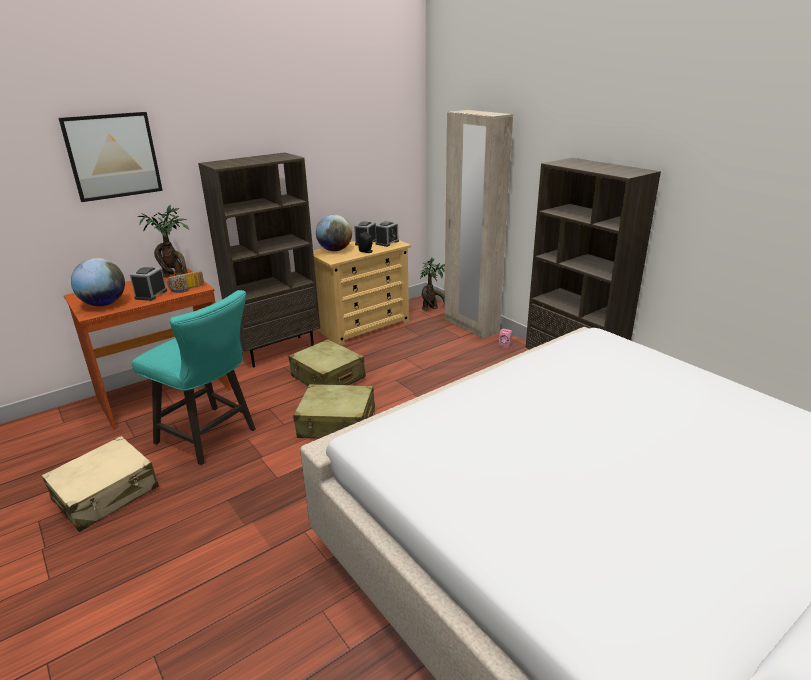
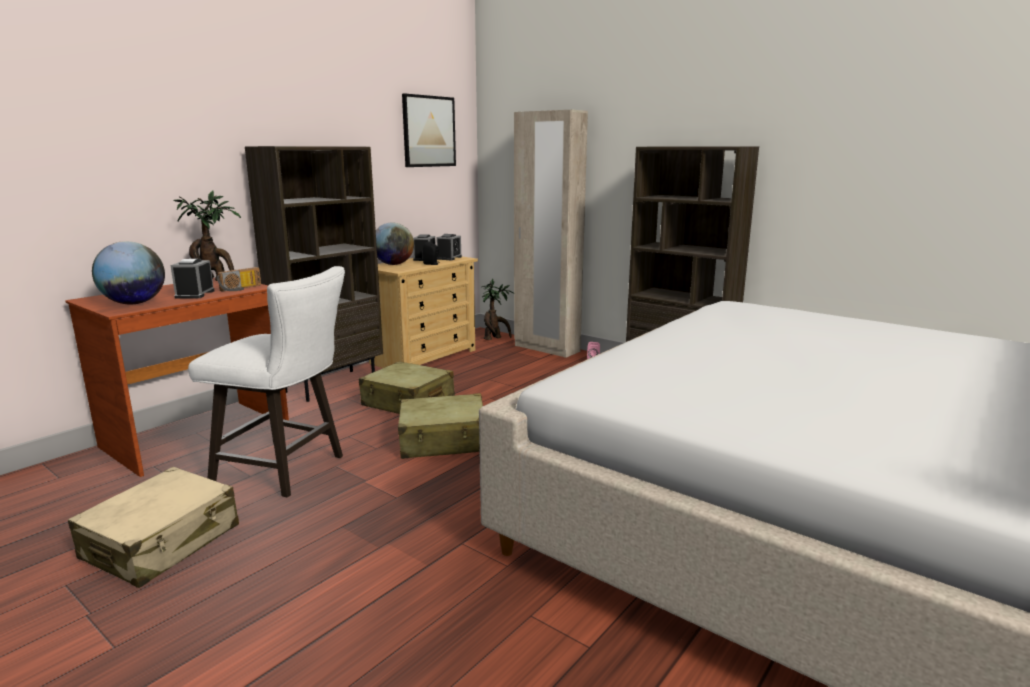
camera: 15 degrees left, 10 degrees down
(113, 156) = (142, 126): picture -> picture (429, 131)
(211, 437) = (287, 470): turquoise stool -> white stool

